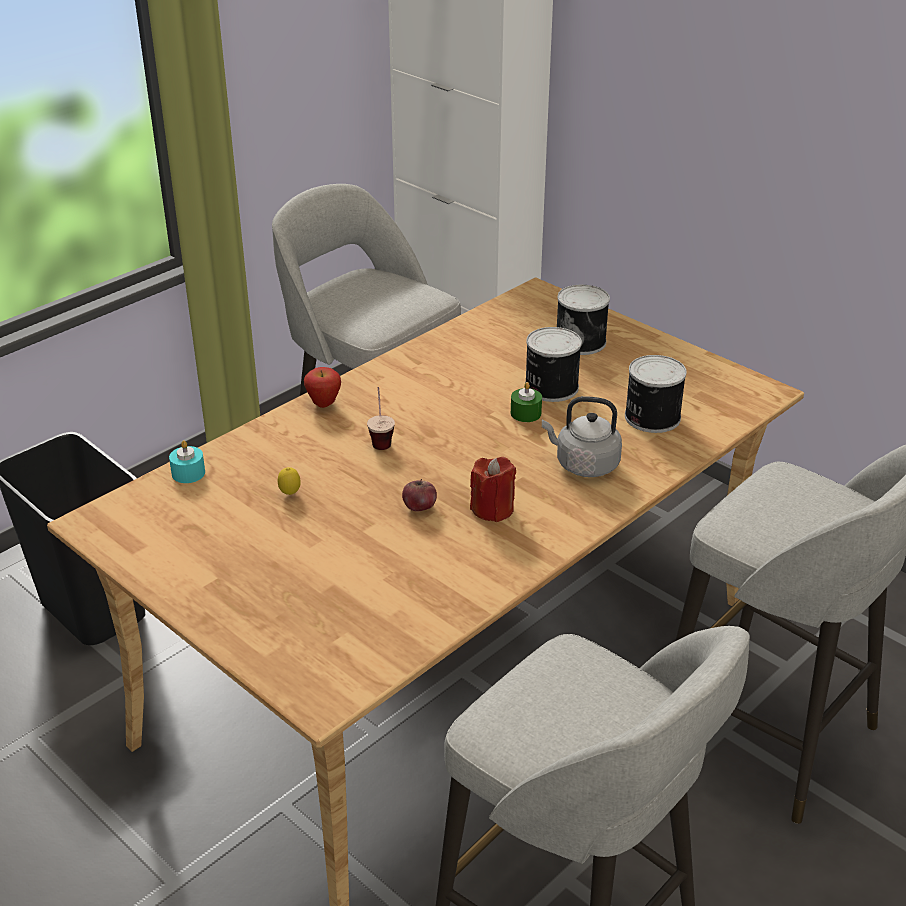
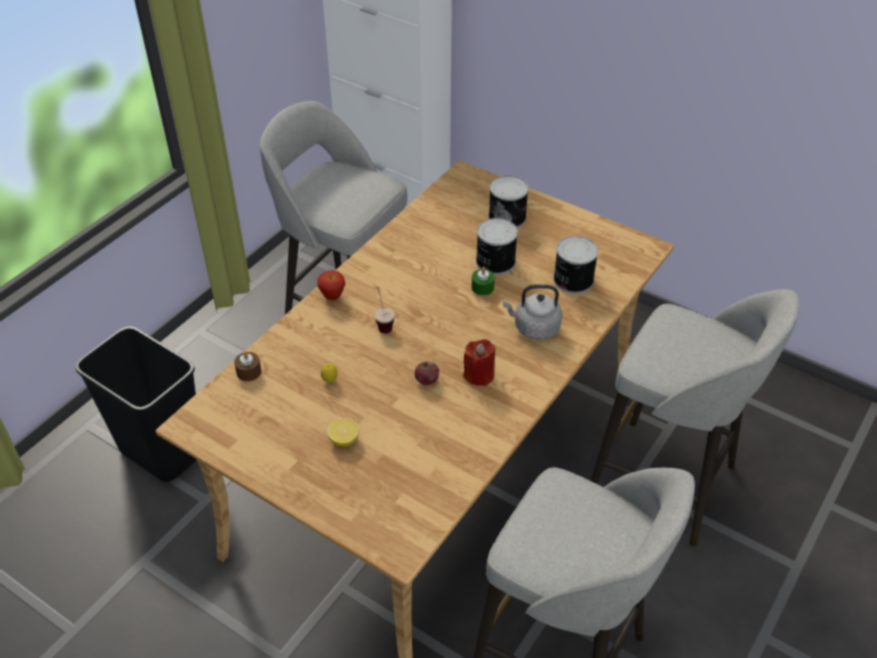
camera: 10 degrees left, 10 degrees up
(188, 473) = (249, 372): turquoise candle -> brown candle
(287, 561) = (344, 439): none -> lemon

